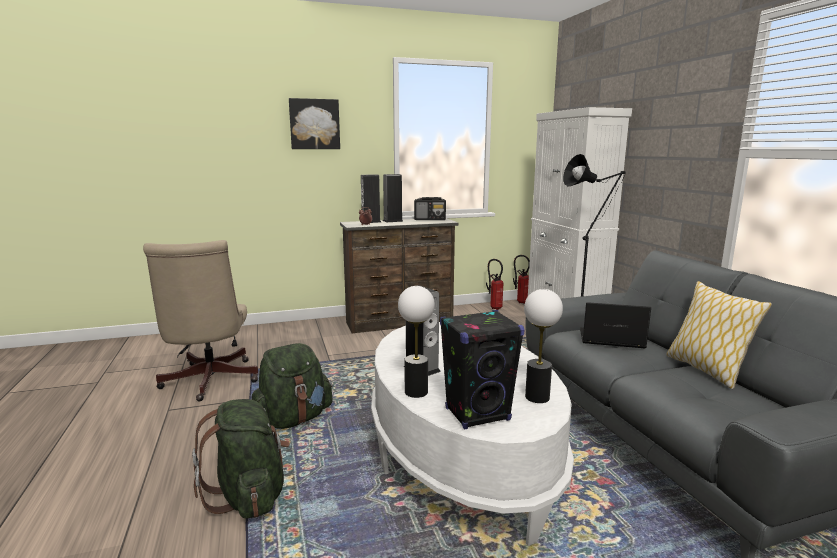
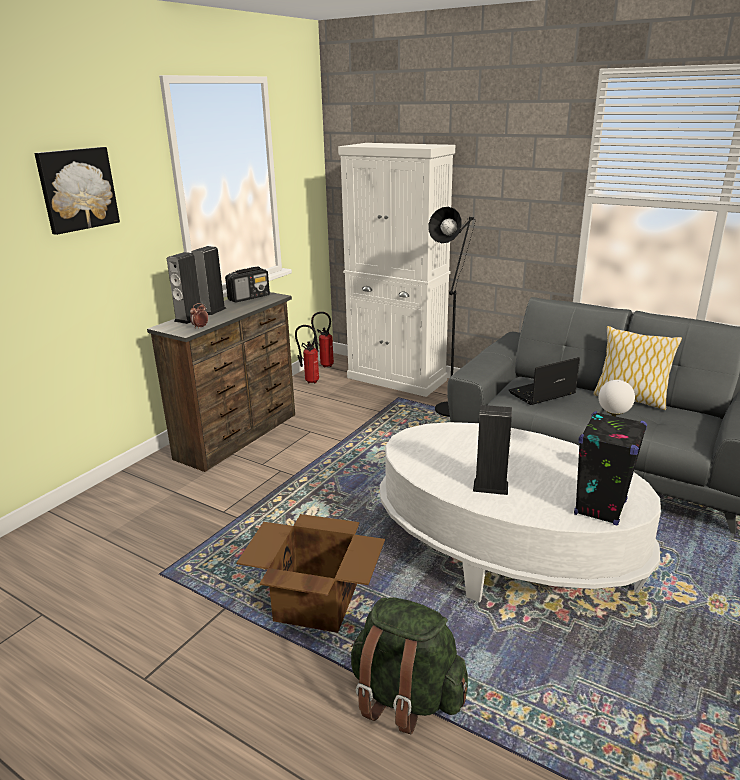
camera: 40 degrees left, 10 degrees up
(209, 382) = (132, 617): beige office chair -> none
(293, 419) = (315, 602): green backpack -> cardboard box
(416, 392) = (529, 511): table lamp -> none

